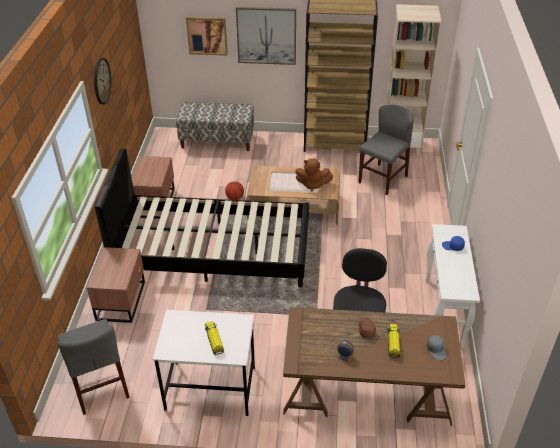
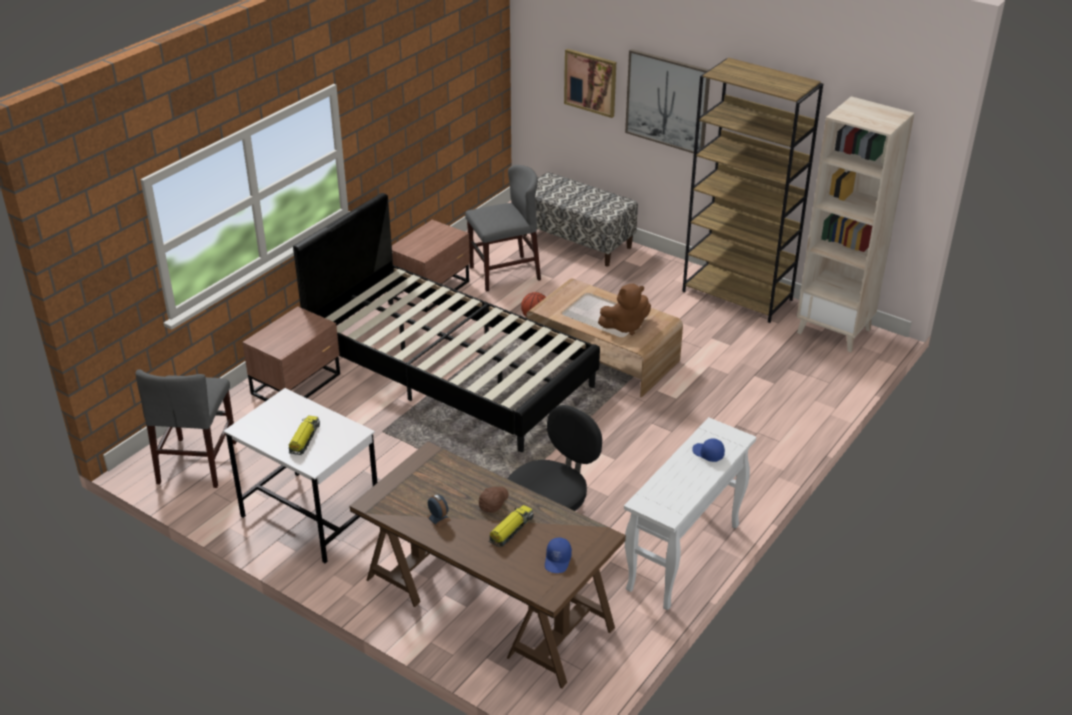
camera: 30 degrees right, 5 degrees down
(101, 81) = (383, 97): wall clock -> none
(312, 185) = (625, 326): brown plush toy -> brown plush toy turned 60 degrees counterclockwise
(382, 179) = (763, 363): grey chair -> grey chair (504, 273)
(436, 350) = (558, 560): grey cap -> blue cap

